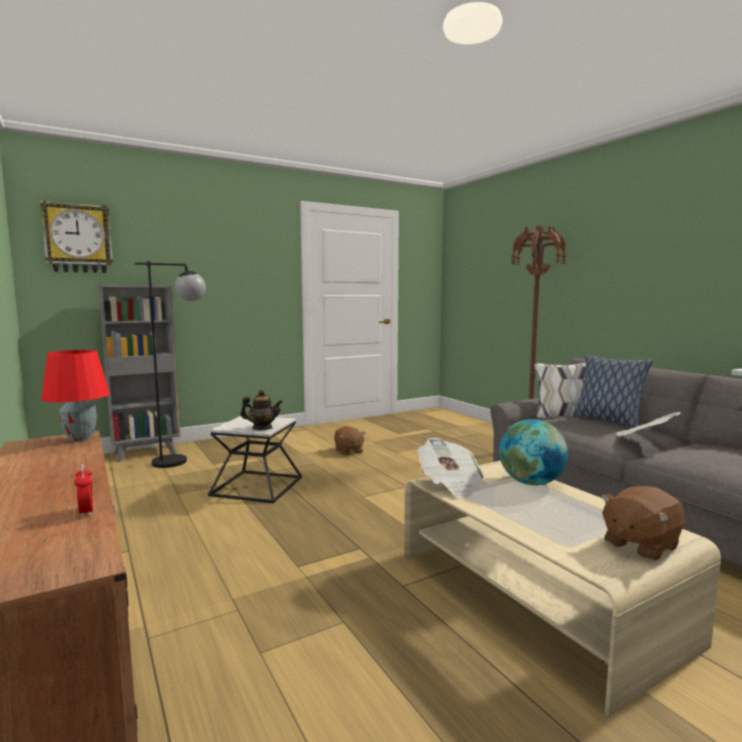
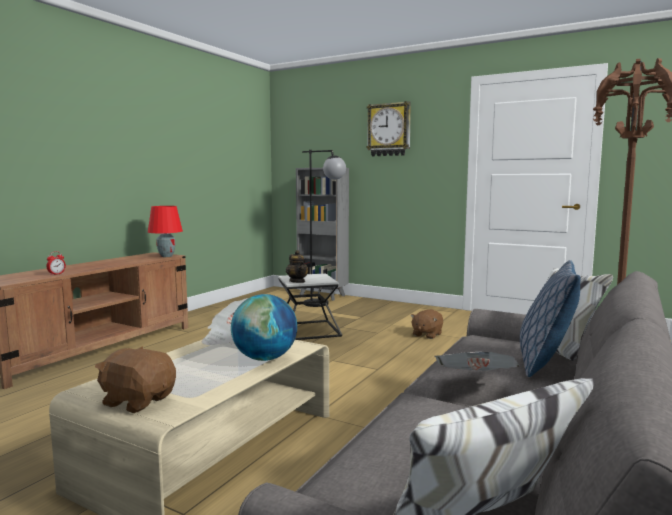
camera: 60 degrees right, 0 degrees up
(78, 238) = (301, 136): wall clock -> wall clock (389, 130)

